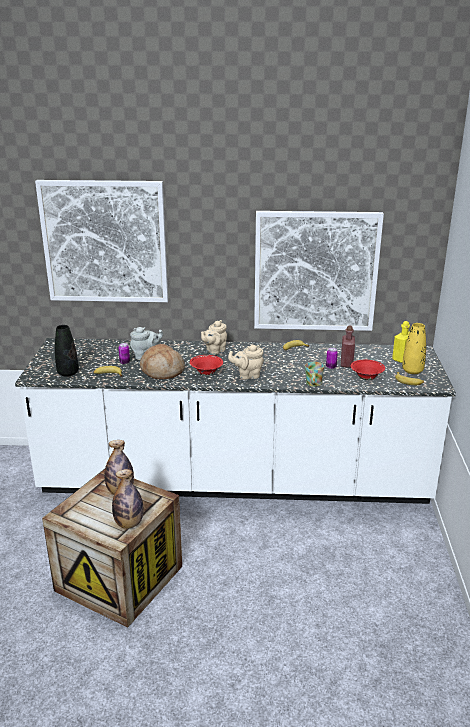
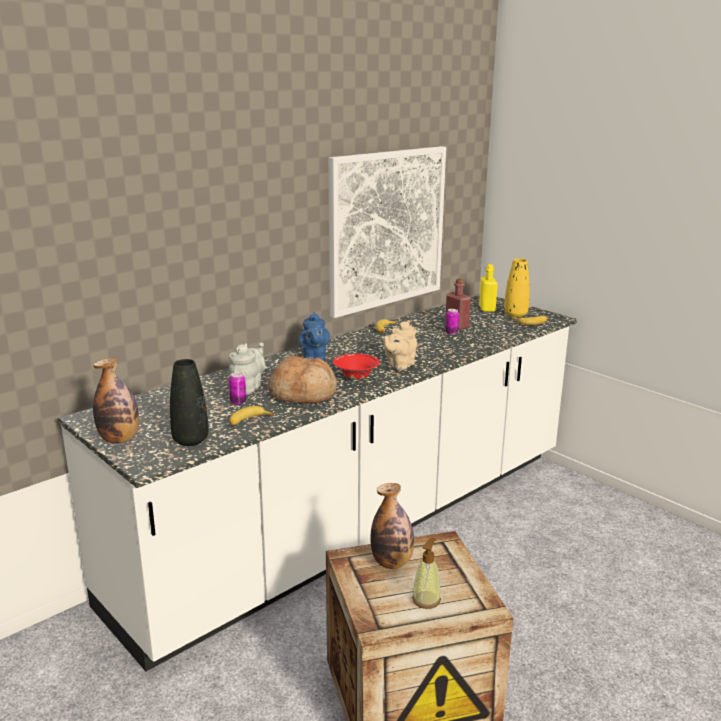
camera: 45 degrees left, 5 degrees down
(101, 517) = (426, 600): none -> soap dispenser
(105, 242) = (142, 231): picture -> none
(129, 523) = (466, 586): bottle -> bottle (120, 439)
(214, 351) = (314, 357): beige teapot -> blue teapot
(313, 384) = (470, 350): mug -> none
(366, 378) = (498, 331): red bowl -> none

